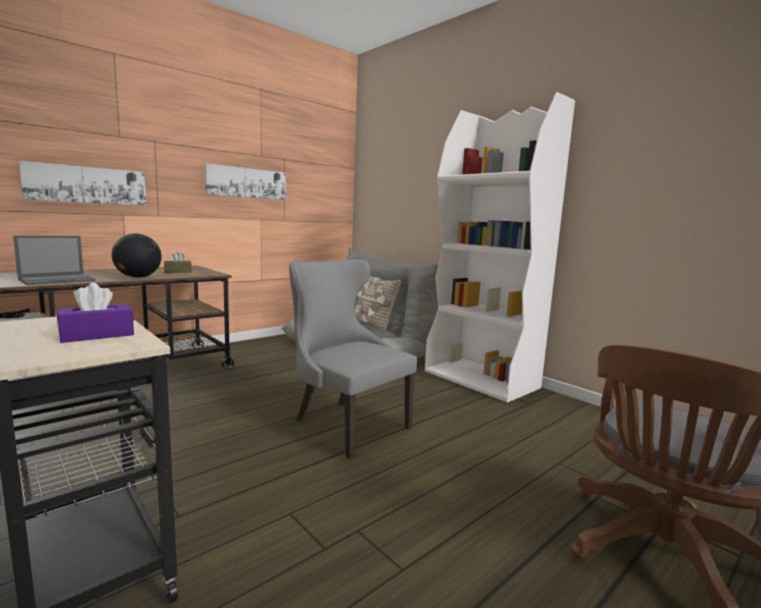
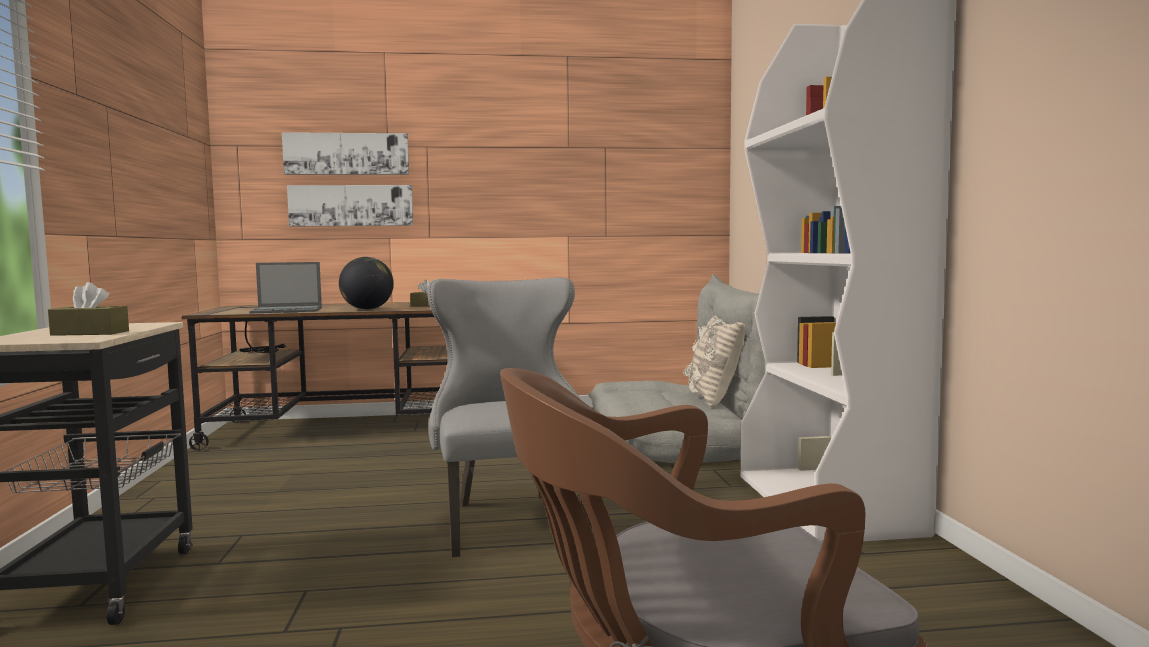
camera: 35 degrees right, 5 degrees down
(97, 335) = (90, 333): purple tissue box -> brown tissue box
(246, 183) = (545, 186): picture -> picture (347, 154)

